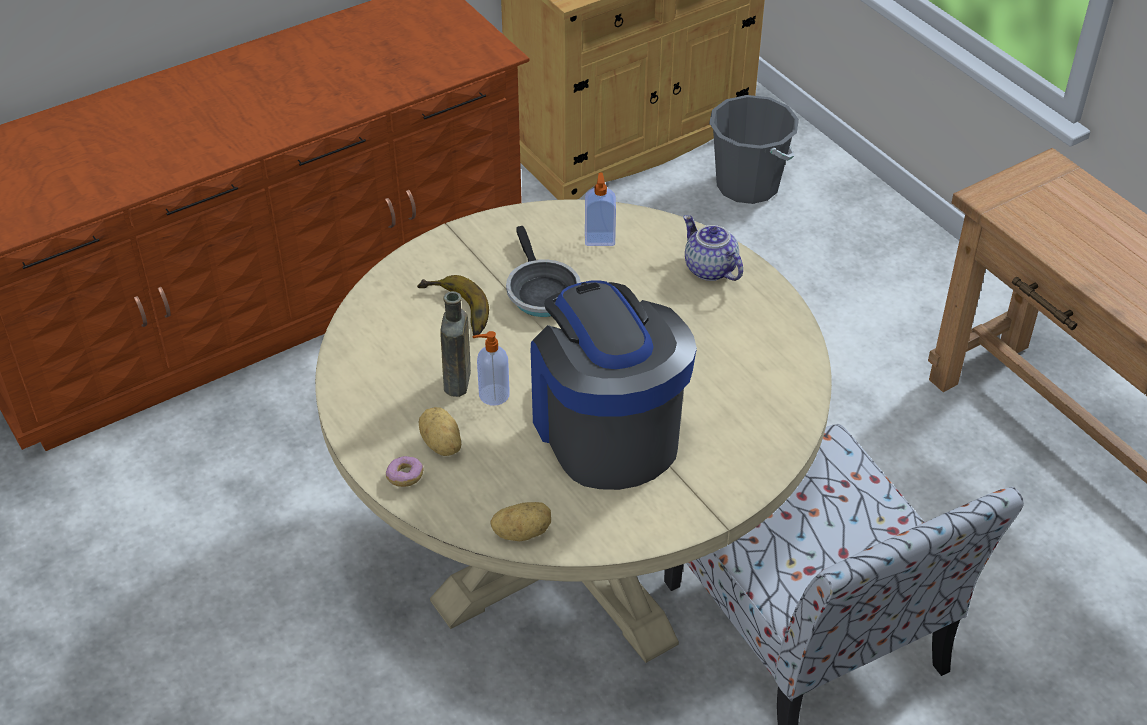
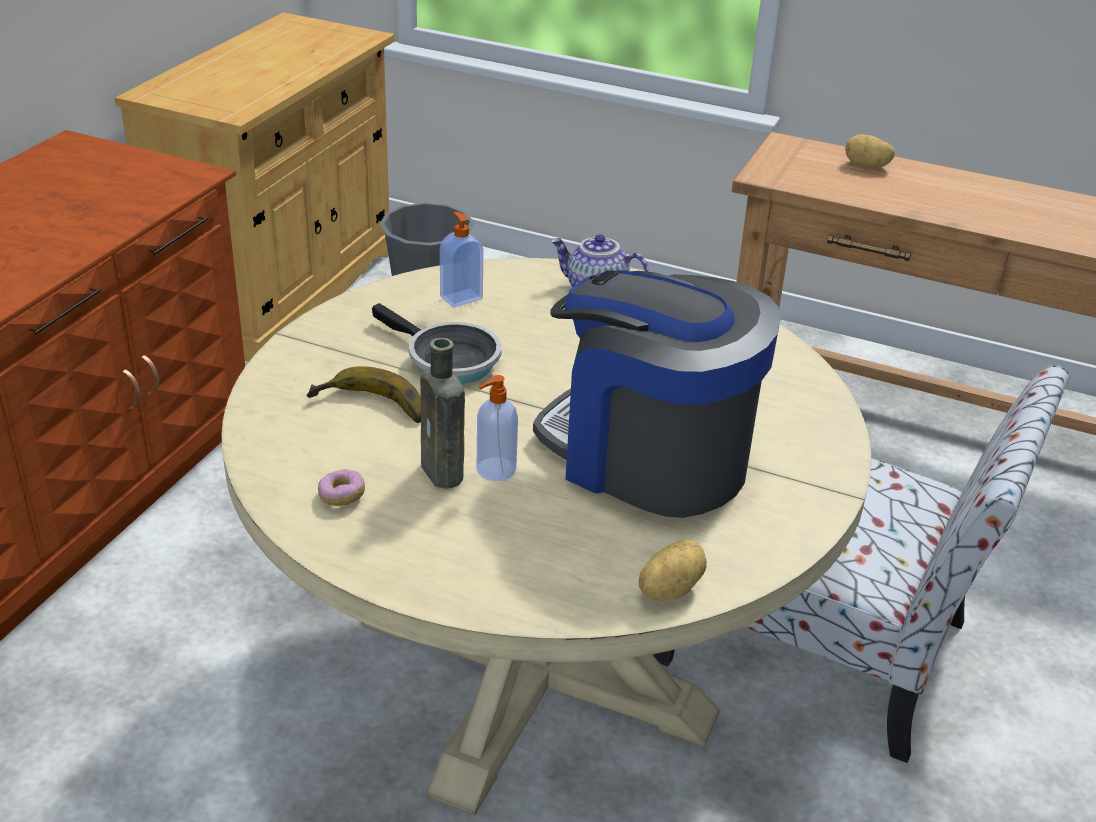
camera: 35 degrees left, 10 degrees down
(405, 477) = (478, 589): donut -> donut (342, 496)
(440, 445) = (486, 540): potato -> potato (866, 166)

